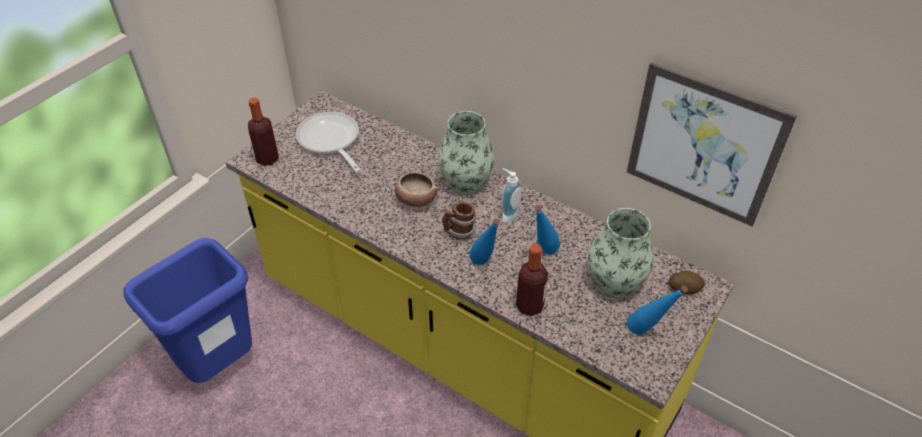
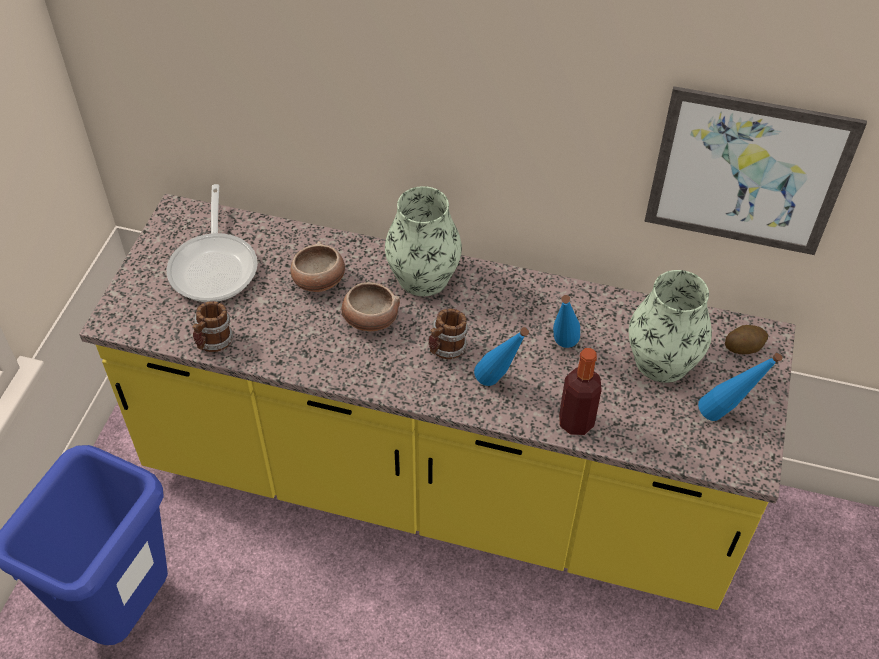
camera: 20 degrees left, 5 degrees up
(267, 159) = (139, 314): bottle -> none
(305, 188) = (213, 343): none -> mug
(330, 141) = (215, 266): frying pan -> frying pan turned 135 degrees counterclockwise
(393, 167) = (319, 281): none -> bowl
(507, 214) = (496, 308): soap dispenser -> none

